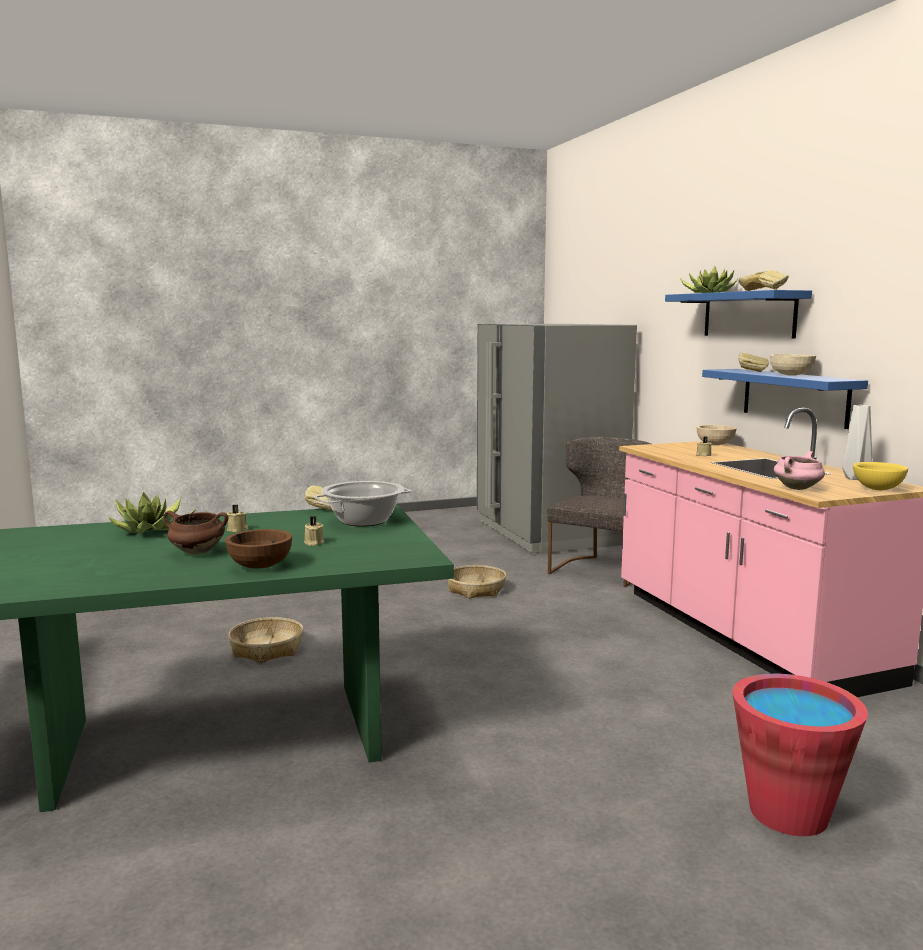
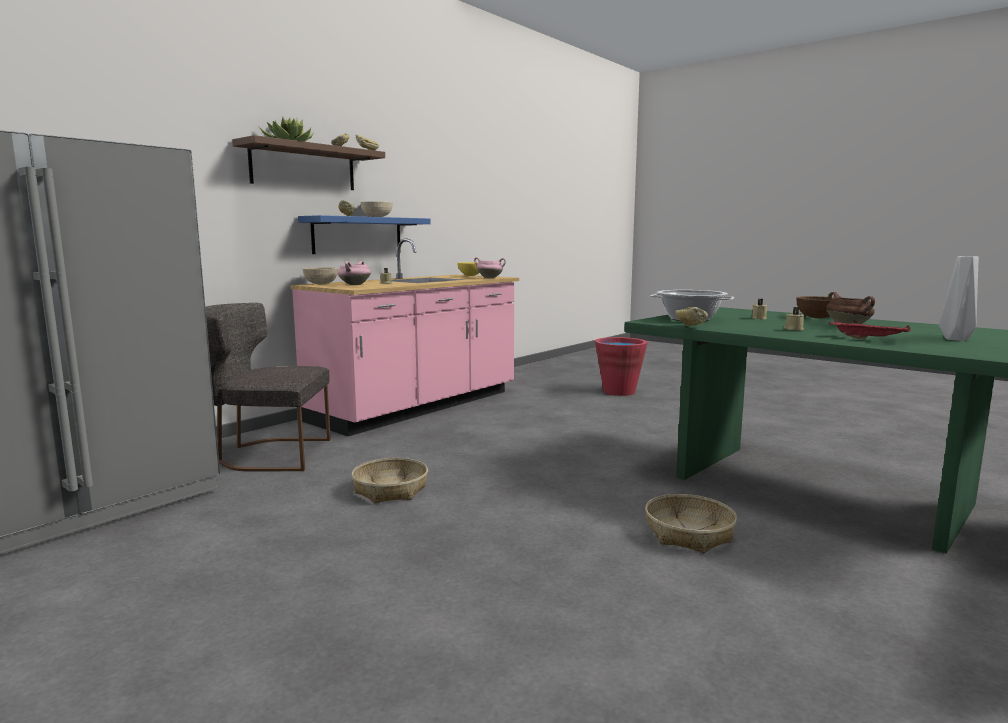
camera: 120 degrees left, 0 degrees up
(151, 531) = (869, 339): potted plant -> red tray
(689, 449) = (354, 285): none -> pink cooking pot
(748, 315) = (303, 167): blue shelf -> brown shelf
(856, 478) = (443, 276): grey vase -> grey vase (955, 339)

